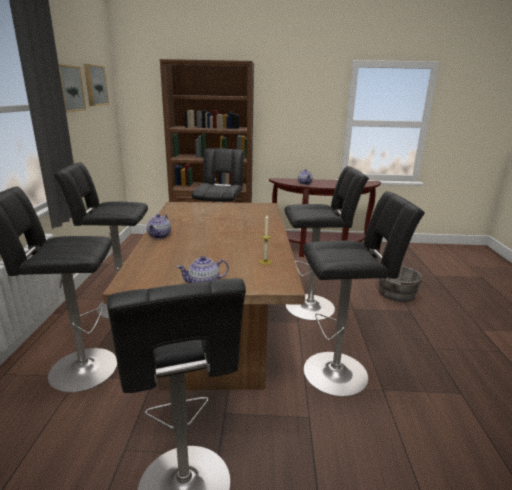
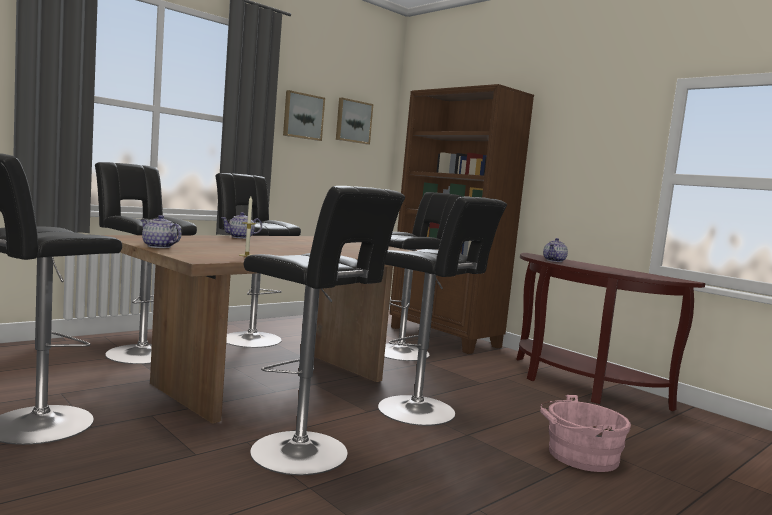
camera: 45 degrees right, 15 degrees down
(396, 294) = (578, 456): grey bucket -> pink bucket

